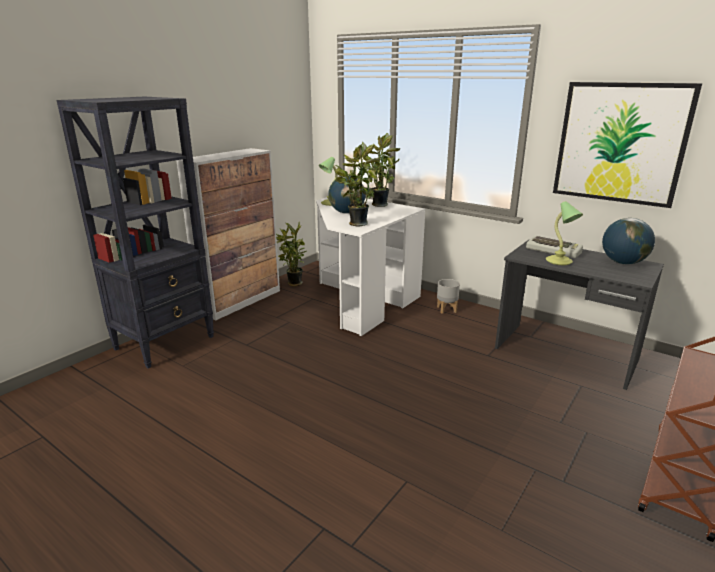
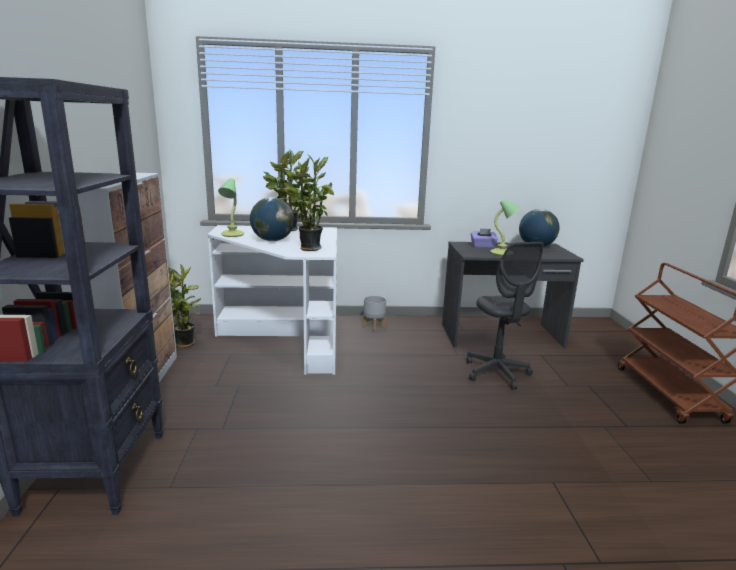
camera: 40 degrees left, 5 degrees down
(501, 383) = (496, 373): none -> grey office chair
(554, 251) = (483, 246): keyboard -> purple tissue box
(620, 143) = (507, 150): picture -> none

